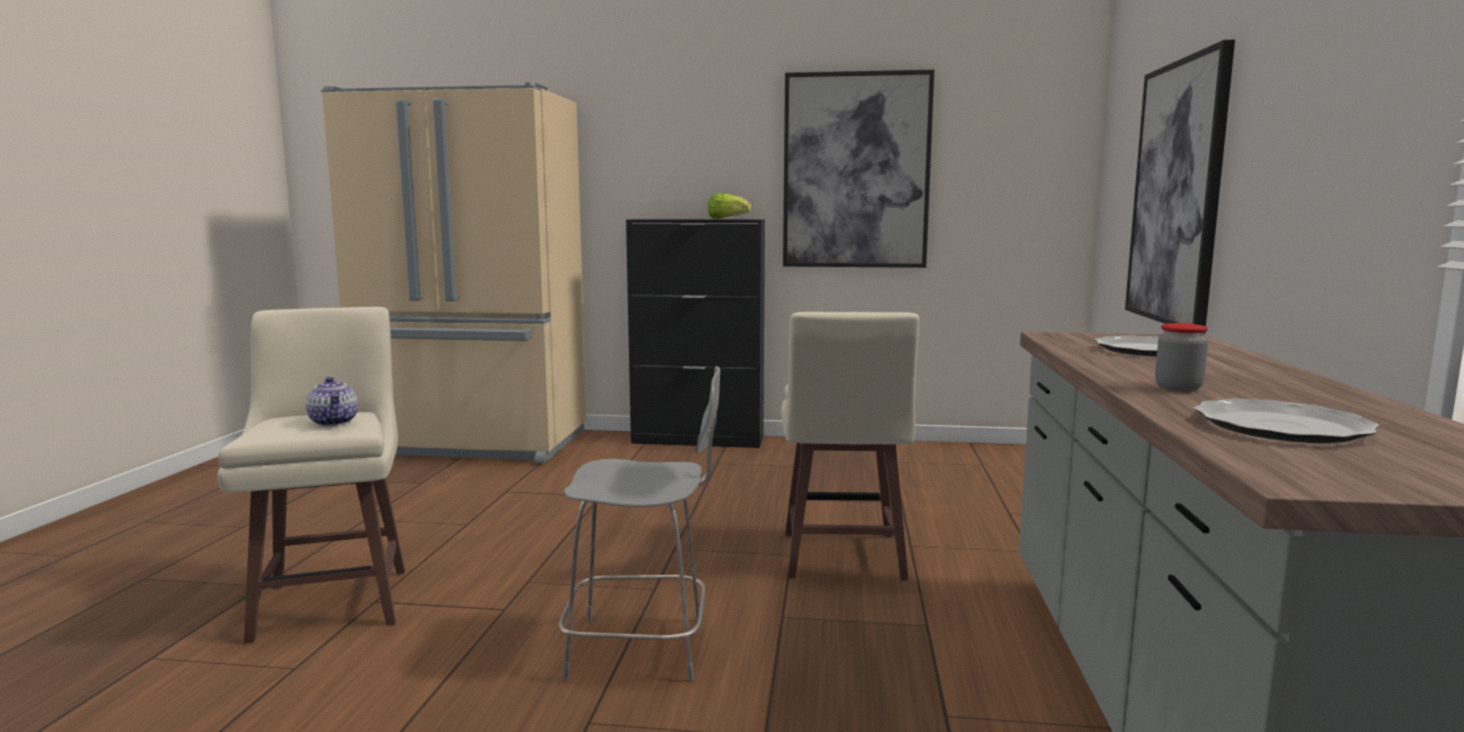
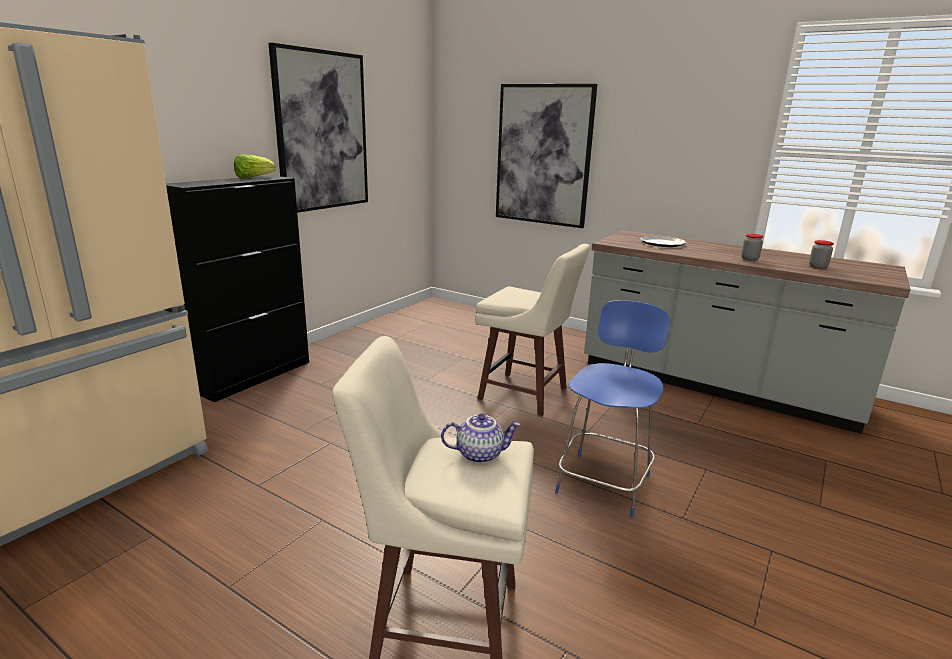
camera: 65 degrees left, 10 degrees up
(643, 648) = (605, 482): grey chair -> blue chair
(1280, 427) = (818, 267): plate -> jar

